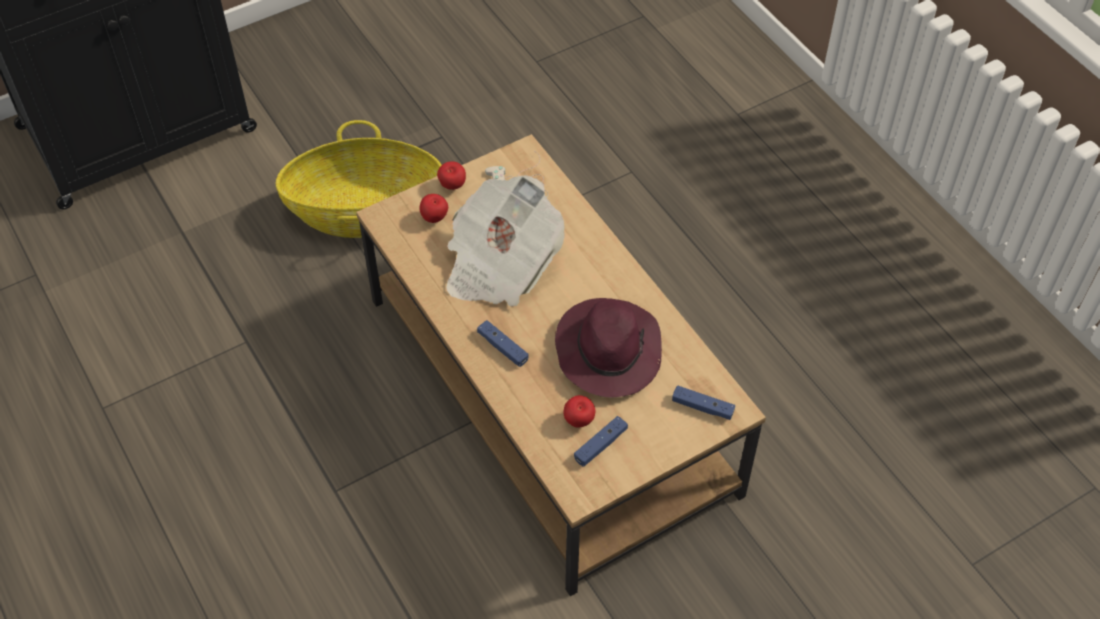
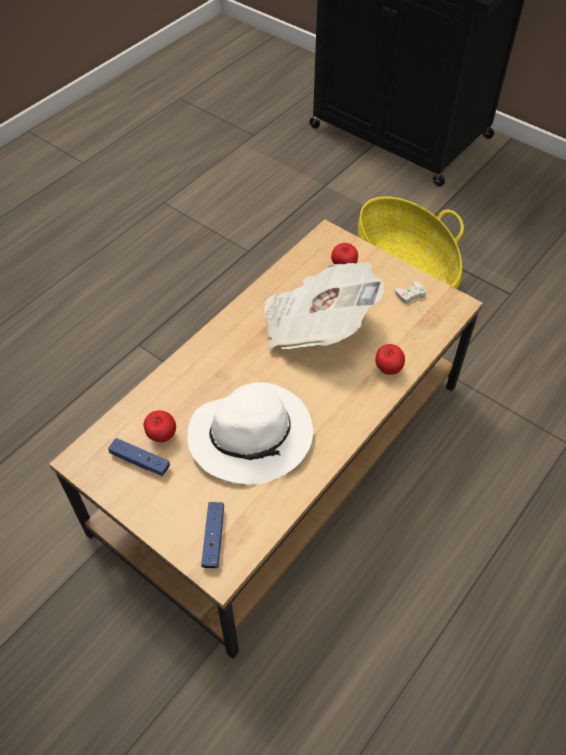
camera: 70 degrees right, 0 degrees up
(452, 186) = (385, 268): apple -> apple (387, 369)
(503, 348) = (224, 355): blue game controller -> none
(608, 350) = (253, 436): purple hat -> white hat

